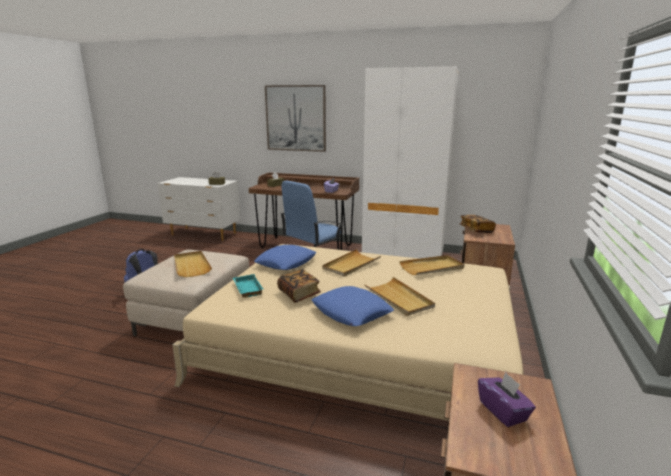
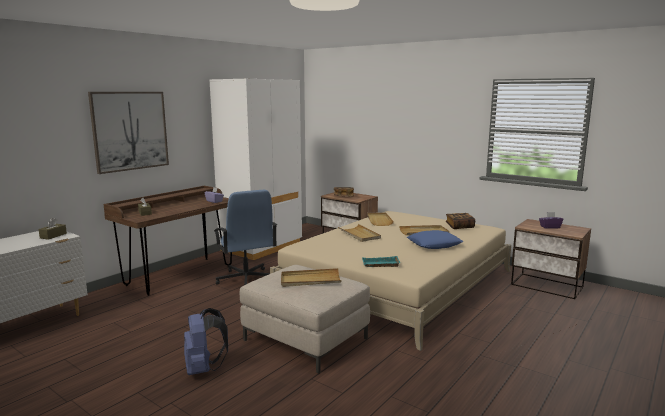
camera: 70 degrees left, 5 degrees down
(286, 263) = (334, 250): blue pillow -> none
(299, 294) = (400, 252): book -> book (459, 226)

